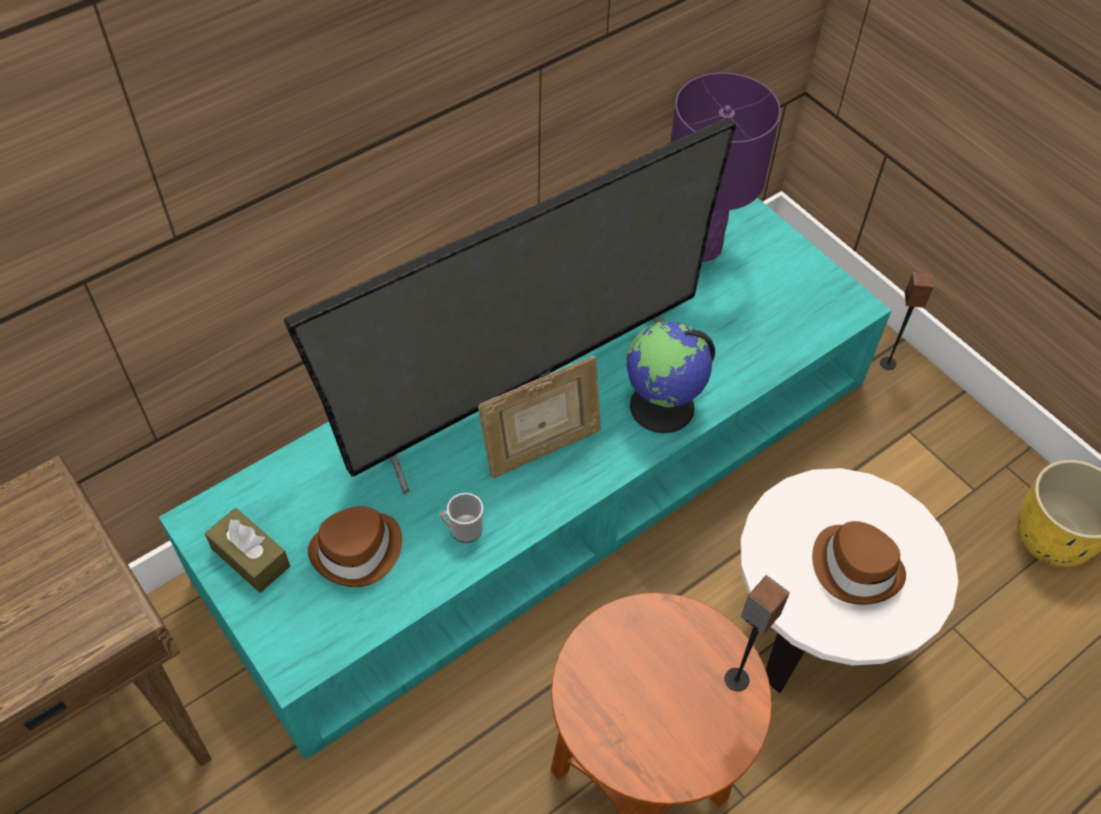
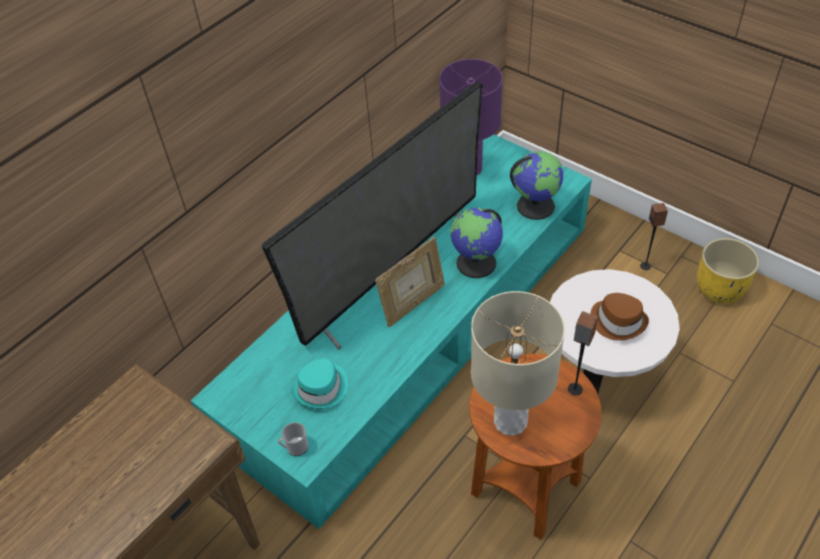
camera: 10 degrees left, 5 degrees down
(250, 557) = (257, 408): brown tissue box -> none
(358, 551) = (322, 388): brown hat -> turquoise hat
(462, 529) = (381, 360): mug -> mug (295, 447)
(614, 707) = (511, 421): none -> beige table lamp
(786, 333) = (535, 205): none -> globe
(888, 363) = (595, 215): speaker -> speaker (645, 266)

